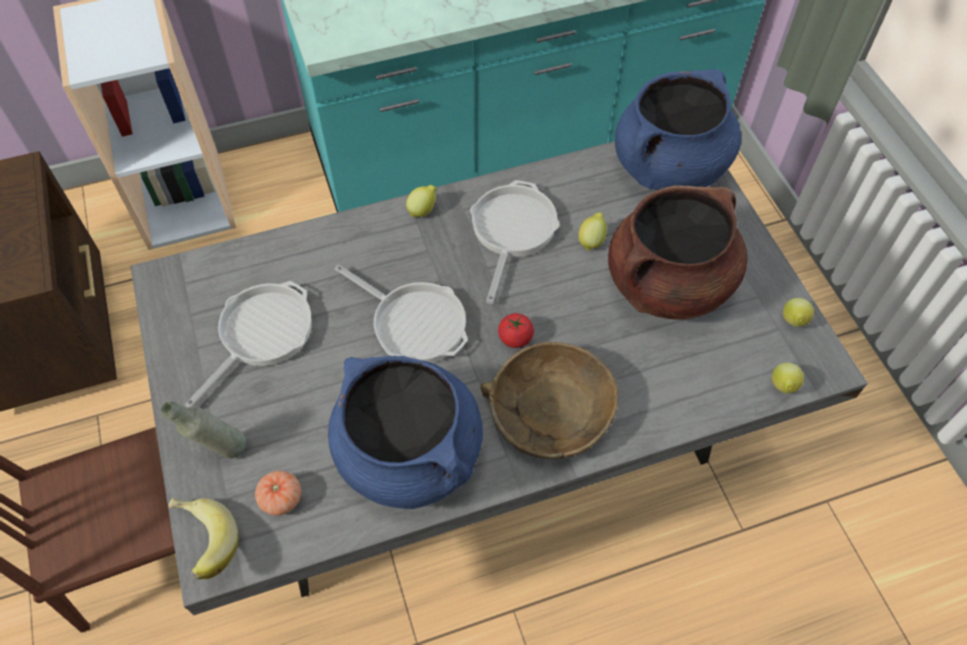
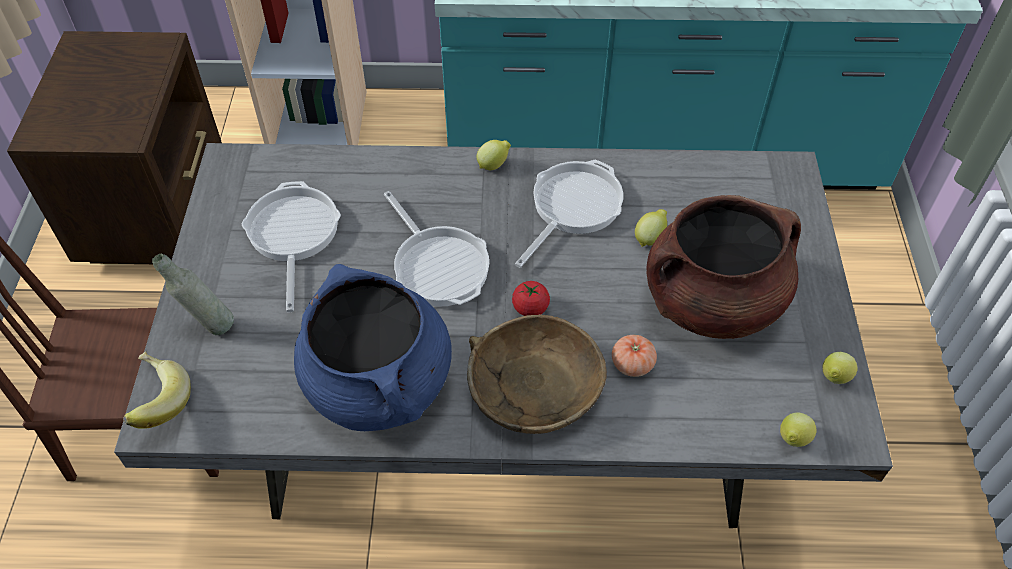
camera: 20 degrees right, 5 degrees down
(261, 334) = (293, 234): frying pan -> frying pan turned 60 degrees counterclockwise
(281, 499) = (242, 386): tomato -> tomato (632, 364)
(669, 167) = (764, 190): blue cooking pot -> none

